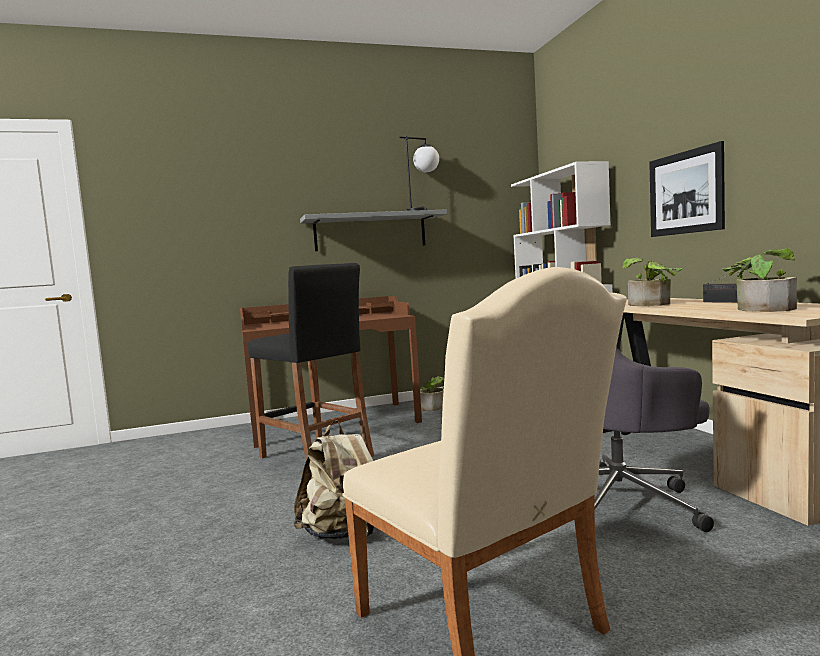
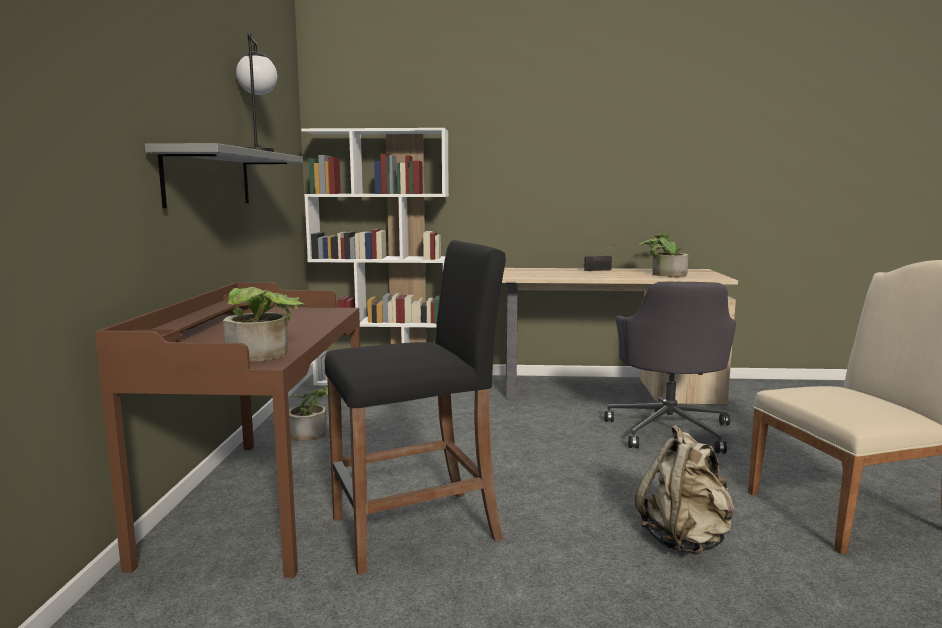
camera: 70 degrees left, 5 degrees up
(650, 305) = (571, 275): potted plant -> potted plant (264, 355)
(685, 193) = (539, 178): picture -> none

